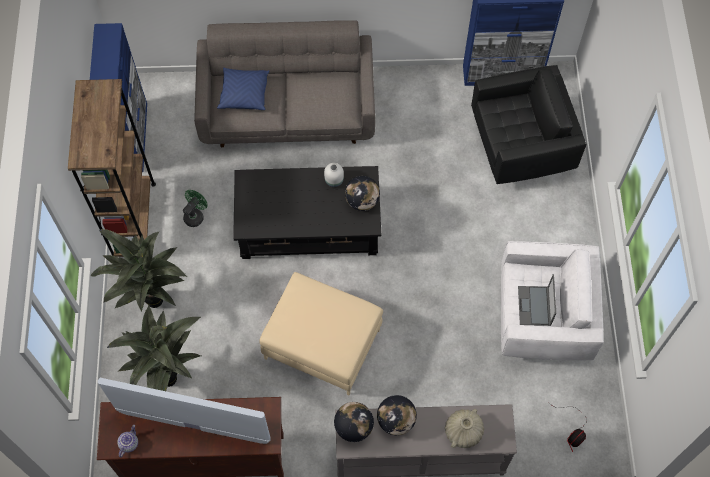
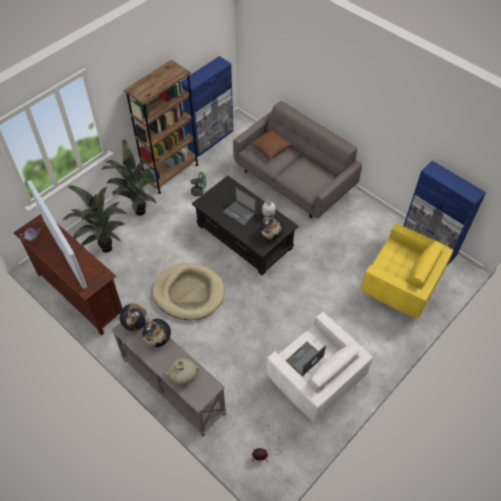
camera: 45 degrees right, 10 degrees down
(244, 94) = (271, 148): blue pillow -> brown pillow
(300, 204) = (240, 212): none -> laptop
(322, 344) = (189, 293): beige ottoman -> beige dog bed
(521, 145) = (400, 286): black armchair -> yellow armchair

